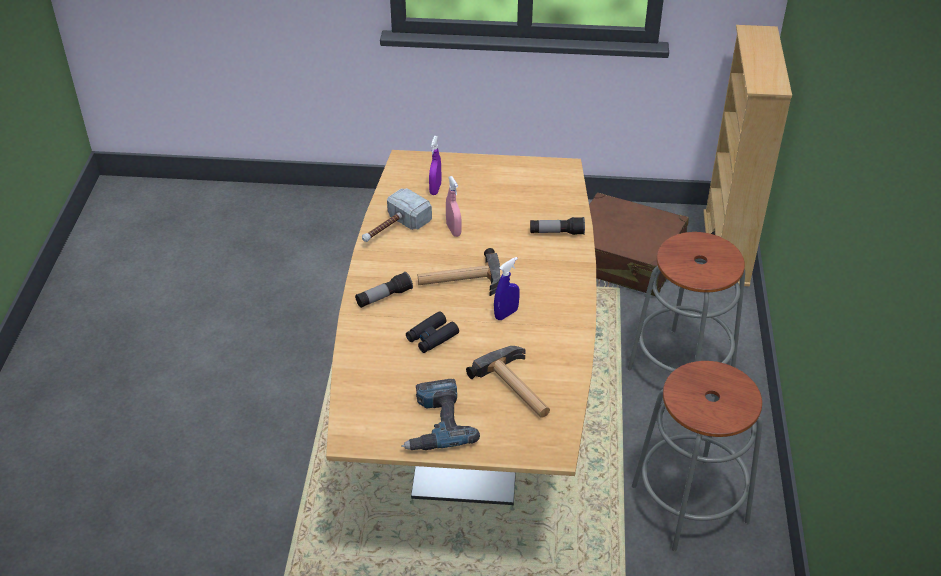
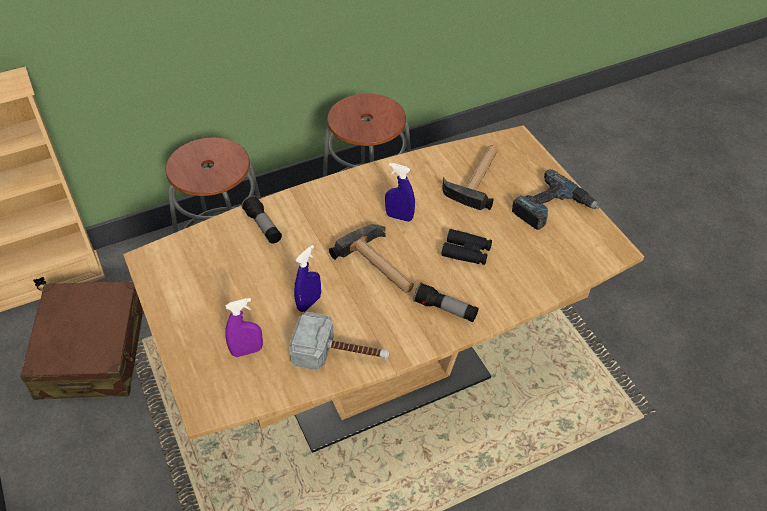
camera: 120 degrees left, 5 degrees up
(453, 230) = (309, 303): pink spray bottle -> blue spray bottle

